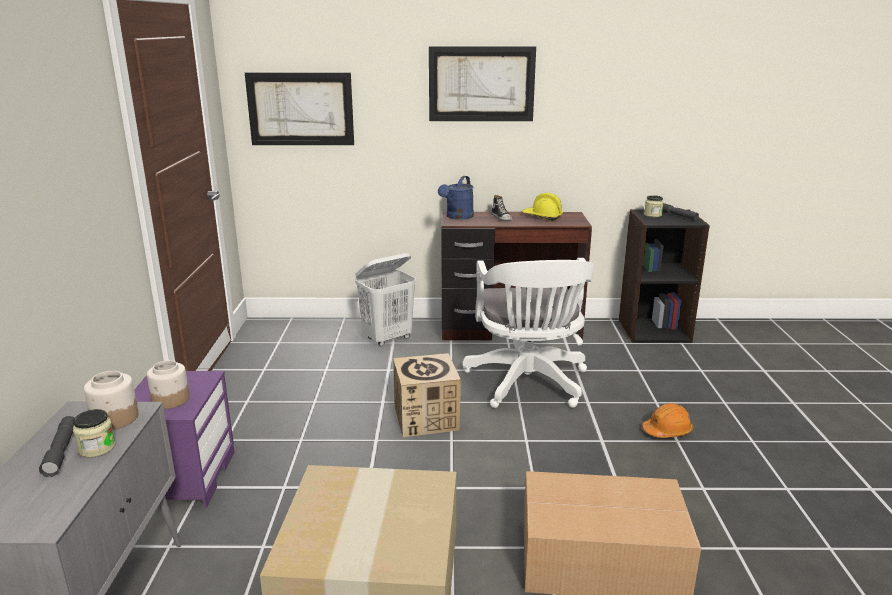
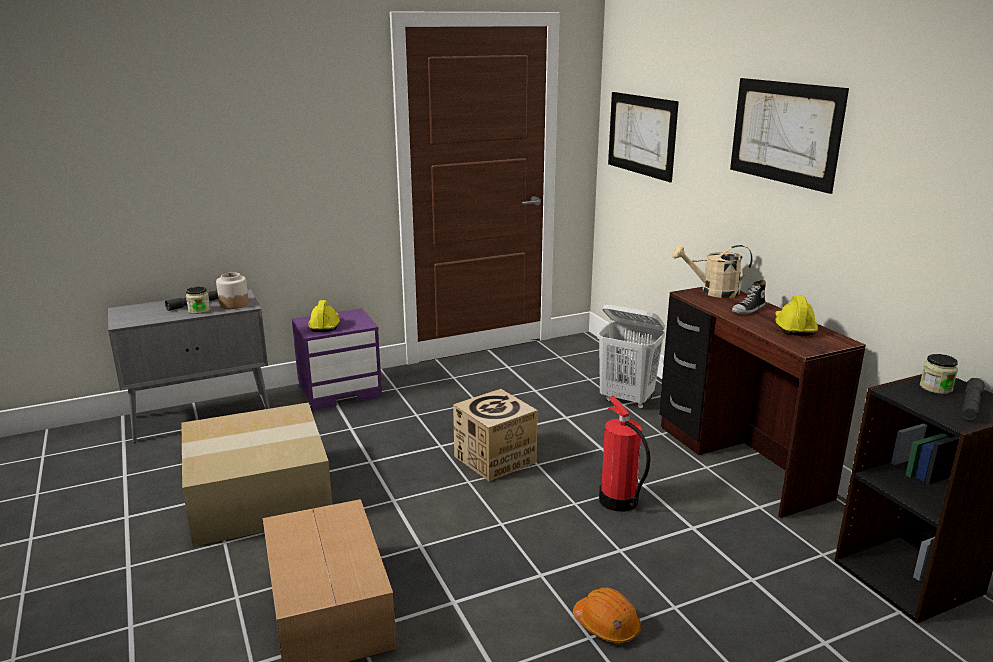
camera: 65 degrees right, 0 degrees up
(171, 400) = (325, 325): jar -> yellow hard hat
(457, 217) = (712, 292): blue watering can -> beige watering can
(528, 384) = (619, 501): white office chair -> fire extinguisher

